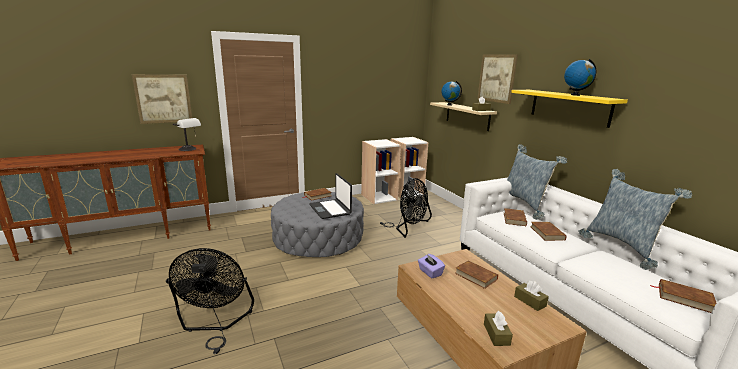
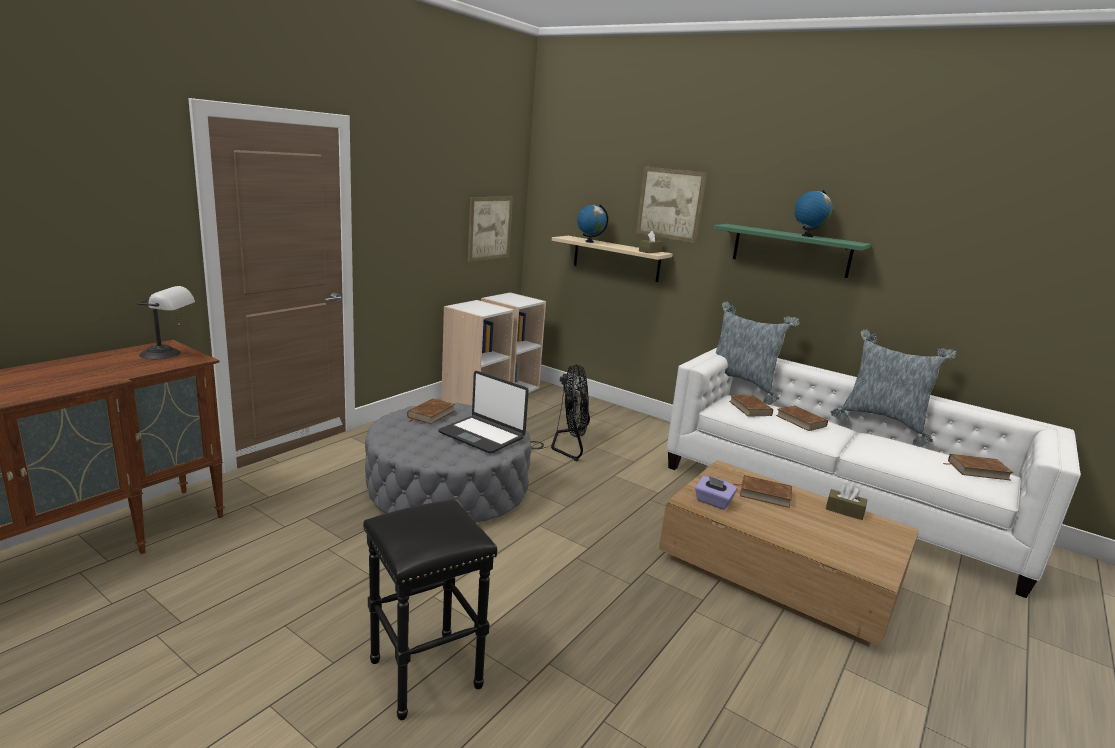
camera: 30 degrees left, 0 degrees up
(163, 98) = (87, 245): picture -> picture (489, 228)
(212, 323) = (424, 675): black fan -> black stool
(496, 334) = (855, 558): brown tissue box -> none
(569, 107) = (791, 250): yellow shelf -> green shelf

